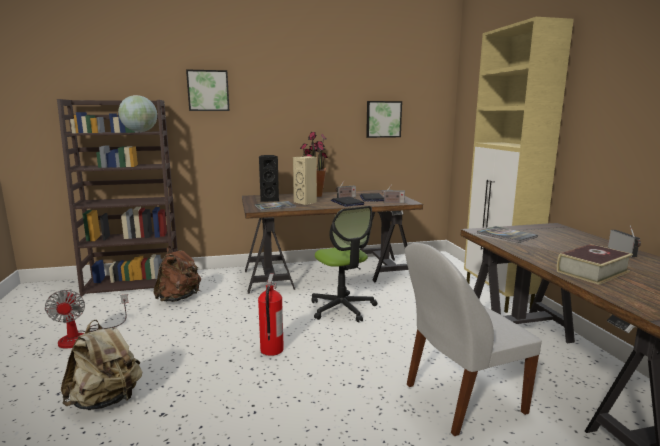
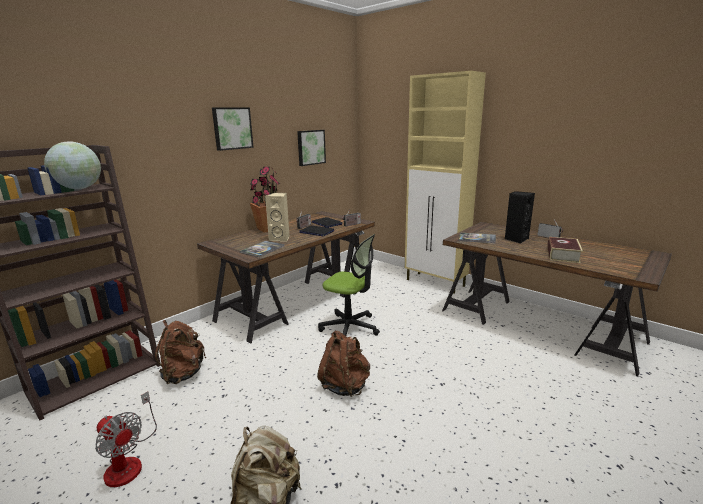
camera: 35 degrees left, 5 degrees up
(208, 90) = (146, 129): picture -> picture (232, 128)
(269, 200) = (239, 243): black speaker -> black speaker (516, 239)
(271, 350) = (345, 386): fire extinguisher -> brown backpack
(461, 399) = (504, 364): white chair -> none

